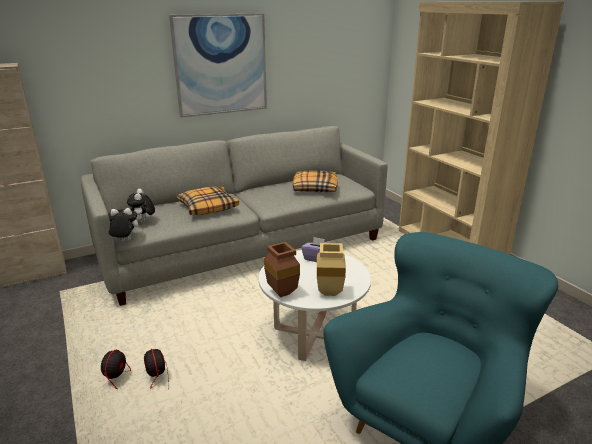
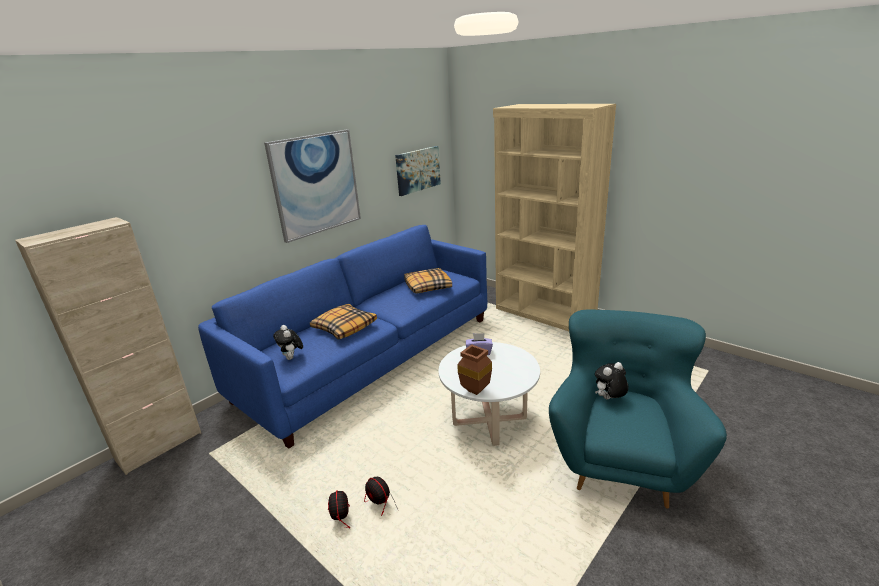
camera: 20 degrees left, 0 degrees up
(124, 241) = (287, 382): plush toy -> plush toy (609, 399)
(244, 247) = (370, 357): grey sofa -> blue sofa
(331, 292) = (514, 378): beige vase -> none
(344, 68) = (417, 170): none -> picture

